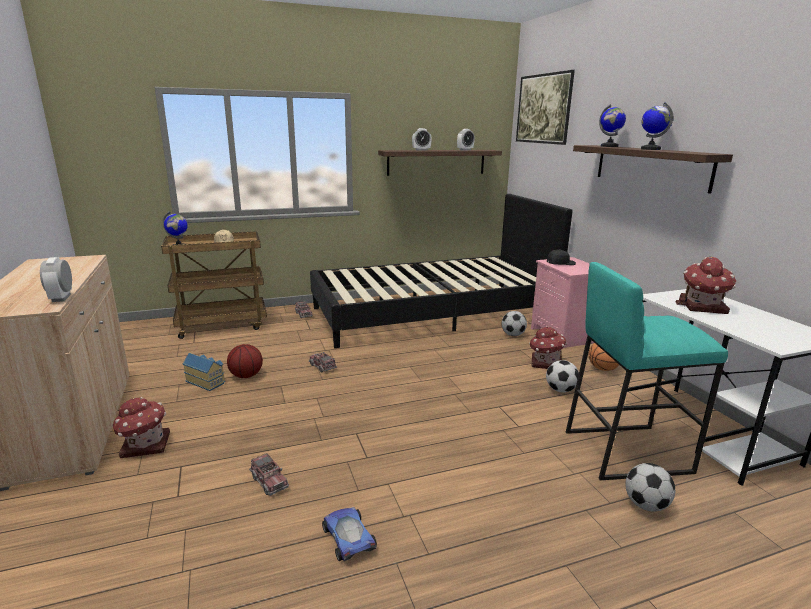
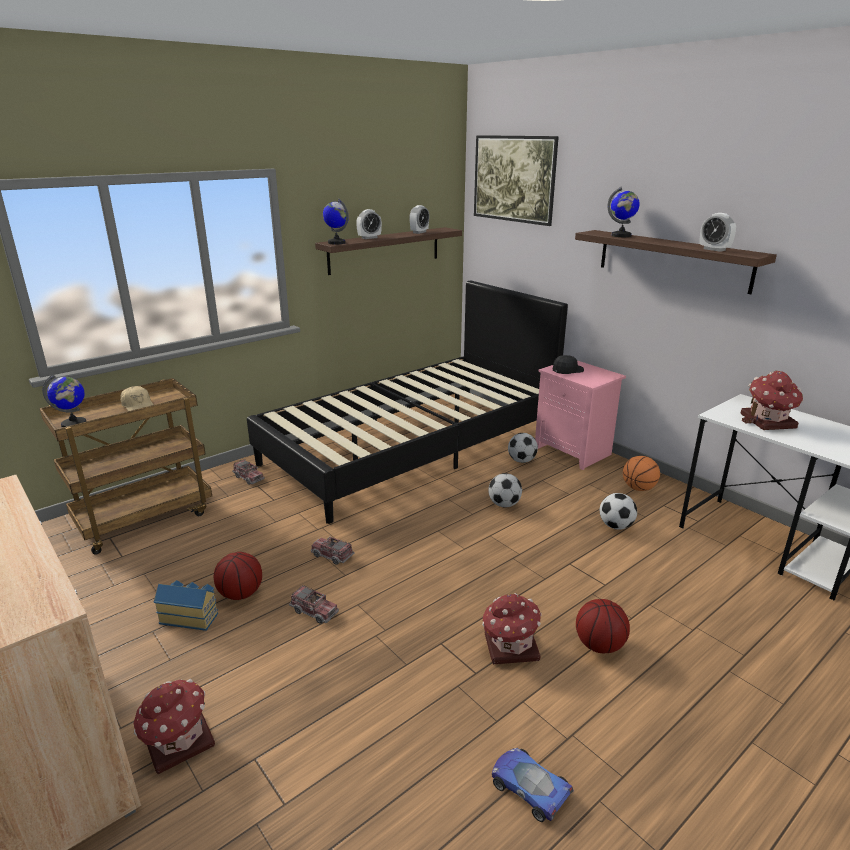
camera: 20 degrees left, 5 degrees up
(61, 298) = (56, 584): alarm clock -> alarm clock (714, 249)
(269, 481) = (386, 743): toy truck -> toy truck (314, 611)
(480, 464) = (600, 645): none -> basketball
(545, 363) = (579, 493): toy house -> toy house (510, 647)
(626, 450) = (720, 587): turquoise stool -> none
(645, 505) = (774, 648): football -> football (504, 505)
(650, 149) = (678, 243): globe -> globe (336, 243)

